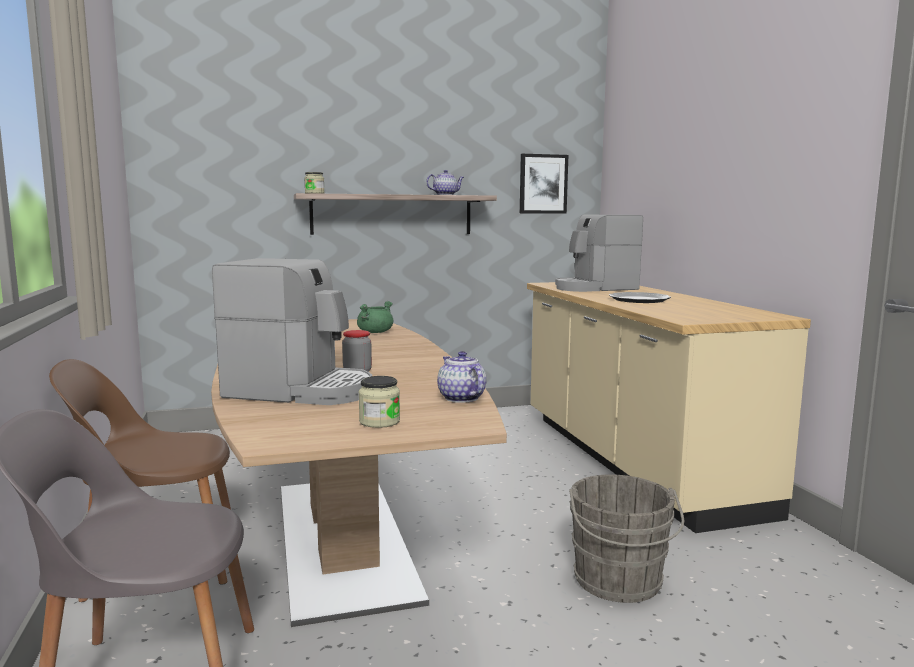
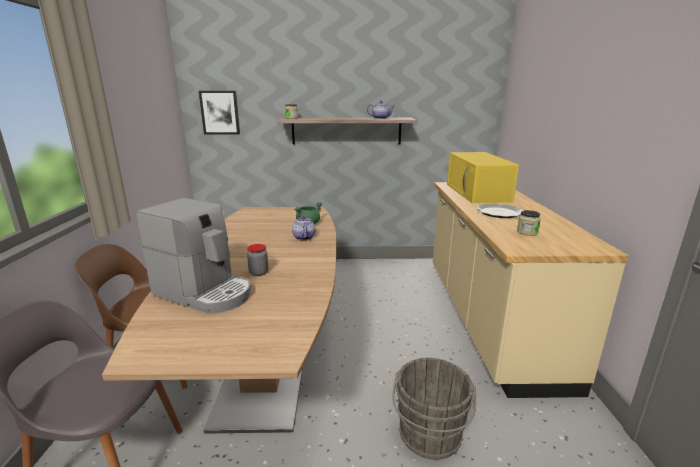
camera: 15 degrees right, 10 degrees up
(379, 422) = (222, 341): jar -> jar (527, 232)
(460, 398) = (300, 316): teapot -> teapot (303, 237)
(543, 184) = (456, 108): picture -> picture (220, 112)
(595, 288) = (478, 193): coffee machine -> yellow microwave

